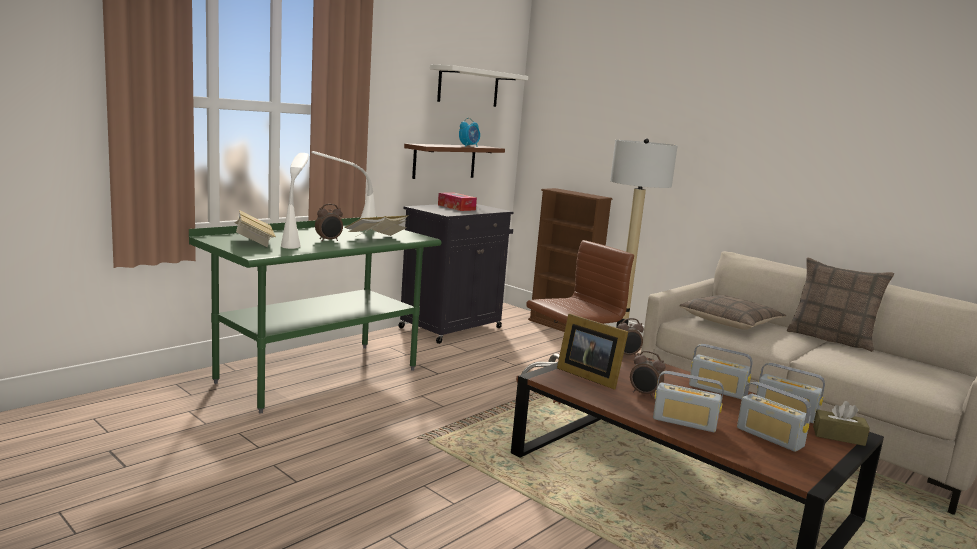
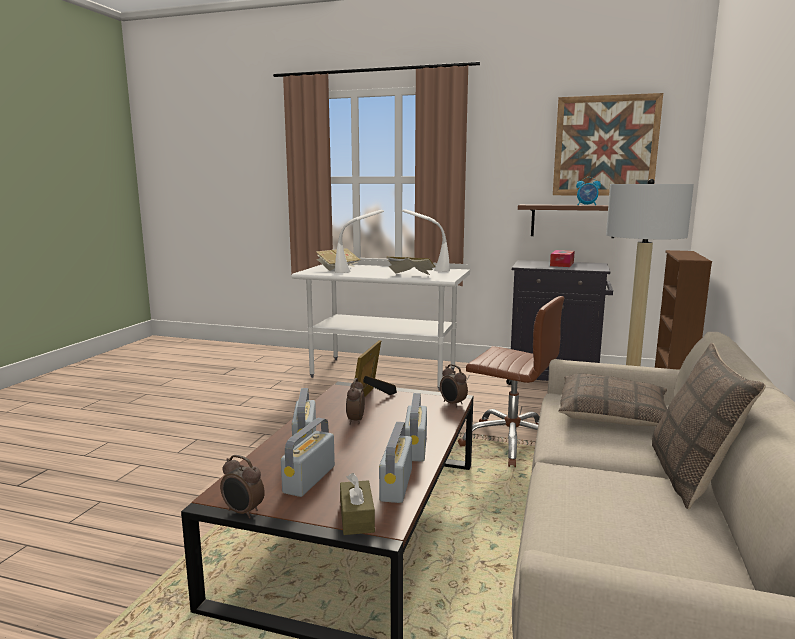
camera: 65 degrees right, 0 degrees up
(318, 375) = (383, 373): green desk -> white desk
(329, 240) = (377, 272): alarm clock -> alarm clock (243, 512)
(468, 87) = (605, 146): white shelf -> picture

